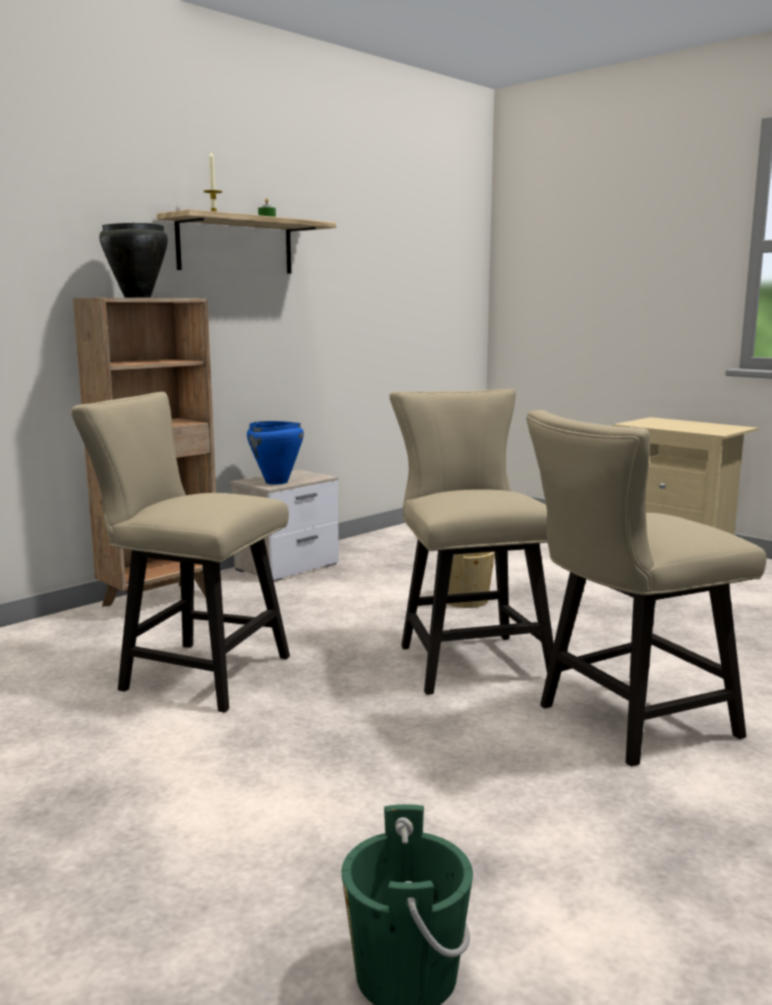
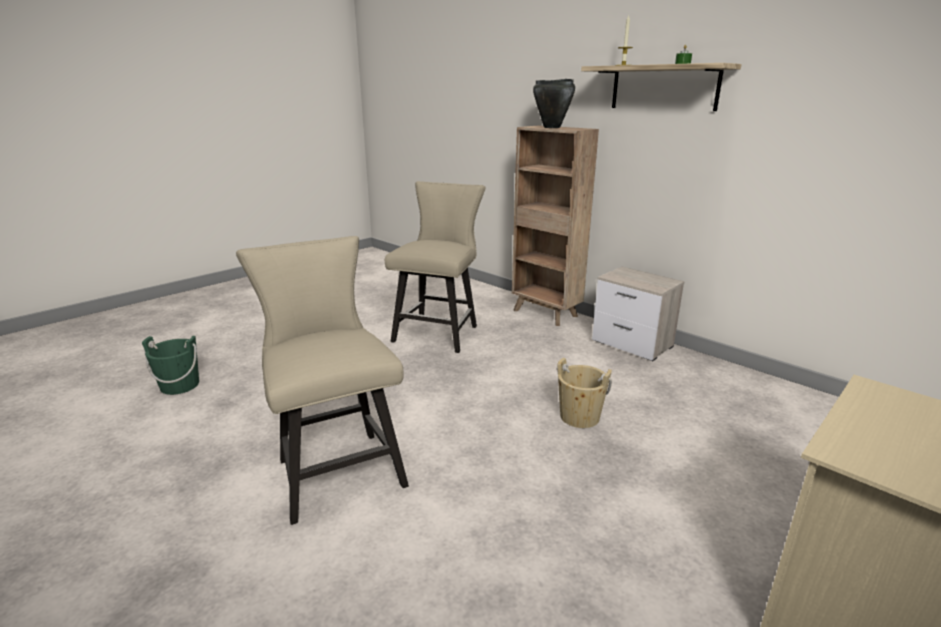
camera: 90 degrees right, 10 degrees up
(276, 482) = (624, 277): blue cooking pot -> none
(468, 658) = (453, 412): beige chair -> none

